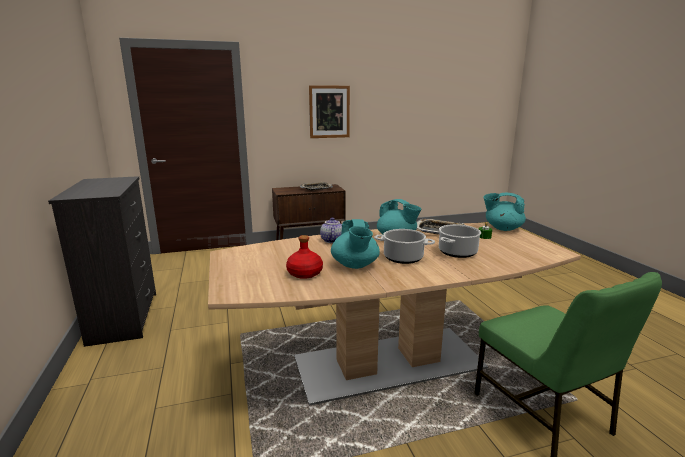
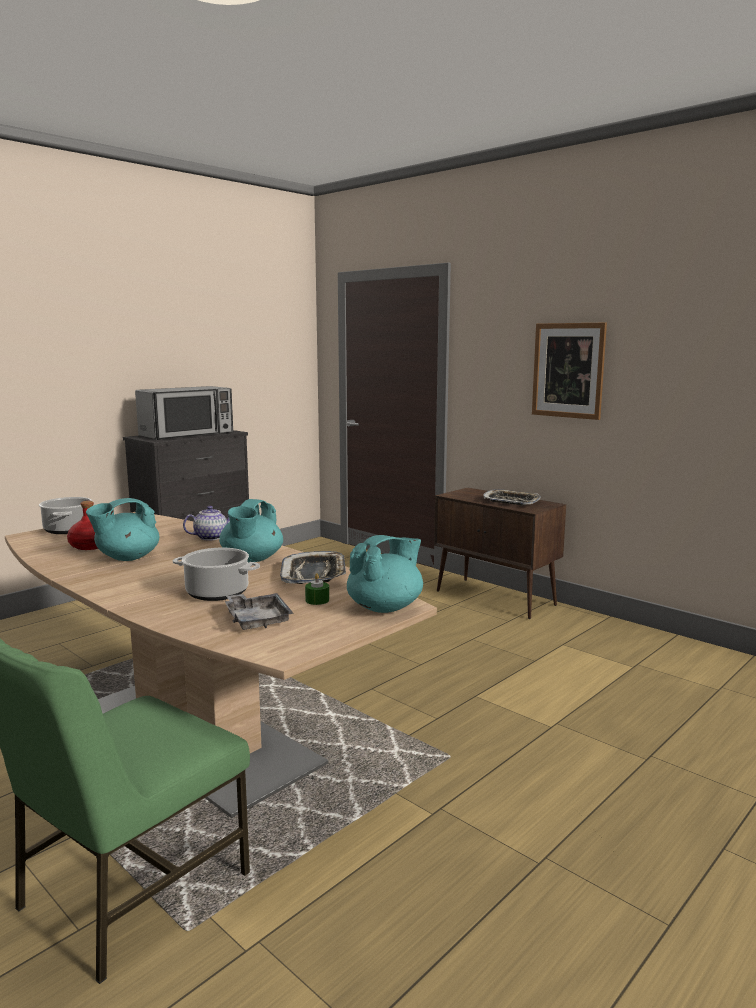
camera: 60 degrees right, 5 degrees down
(104, 186) = (187, 435): none -> microwave
(403, 258) = (170, 572): cooking pot -> cooking pot (68, 530)
(502, 228) = (386, 607): turquoise teapot -> turquoise teapot turned 60 degrees clockwise
(509, 250) = (257, 620): none -> grey tray

